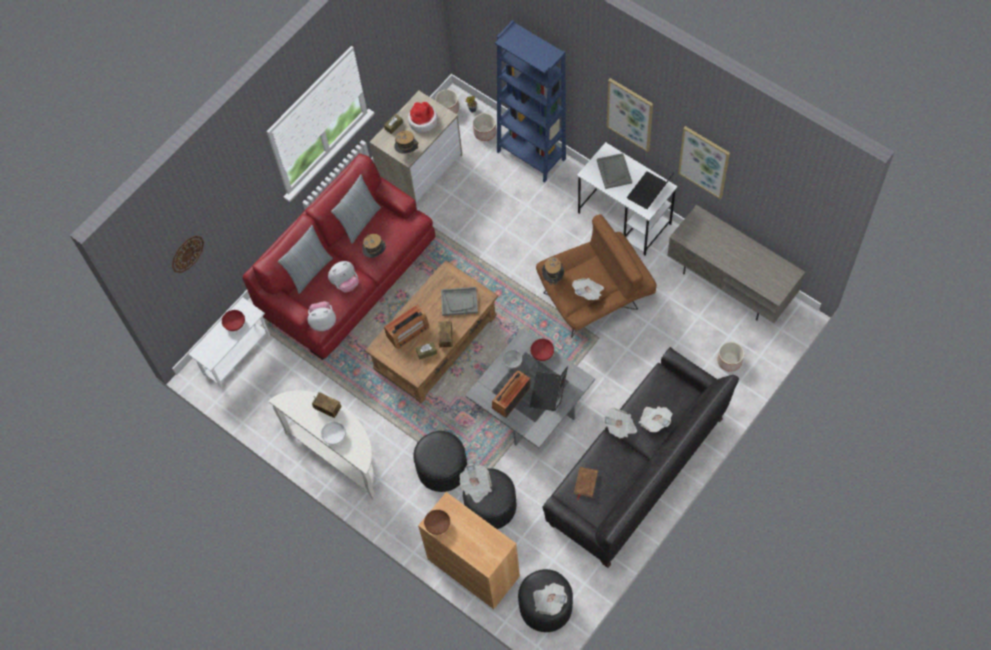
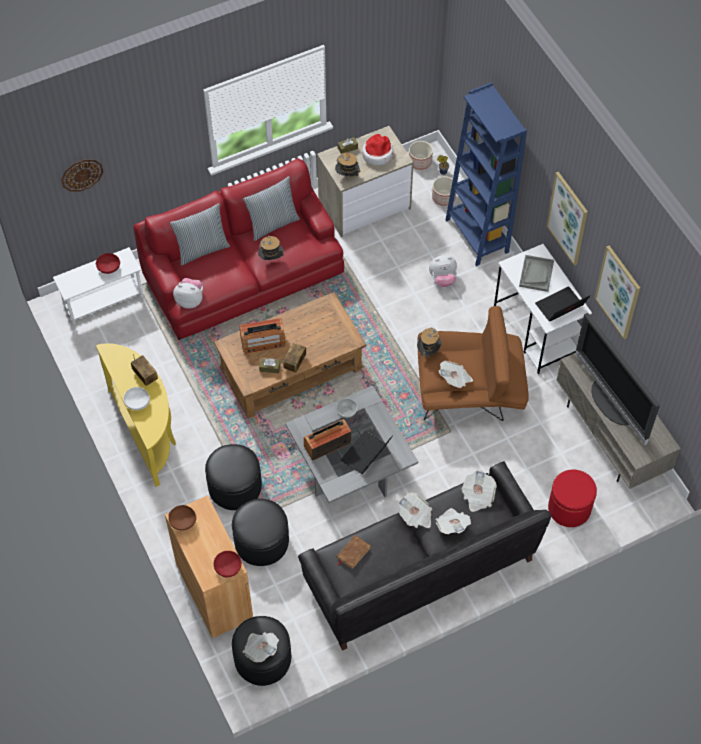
camera: 20 degrees right, 5 degrees down
(339, 454) = (147, 431): white console table -> yellow console table
(345, 283) = (229, 274): plush toy -> plush toy (442, 279)
(459, 302) = (326, 335): grey tray -> none
(476, 486) = (250, 511): newspaper -> newspaper (477, 496)
(542, 353) = (380, 416): red bowl -> red bowl (228, 568)
(729, 360) = (569, 508): planter -> red ottoman
(730, 257) = (611, 403): none -> television

